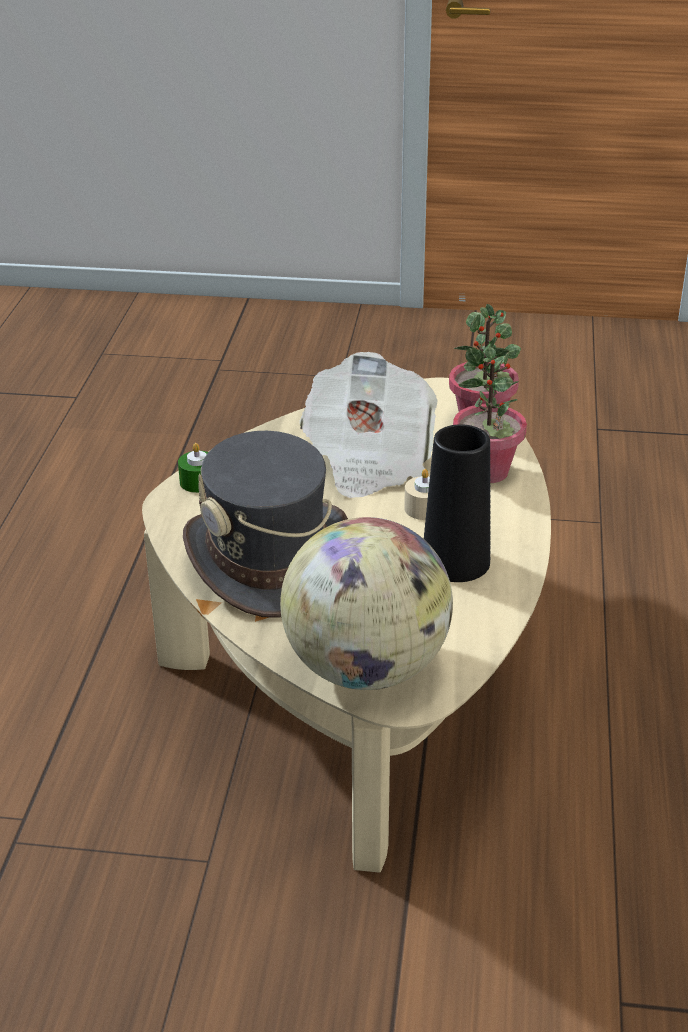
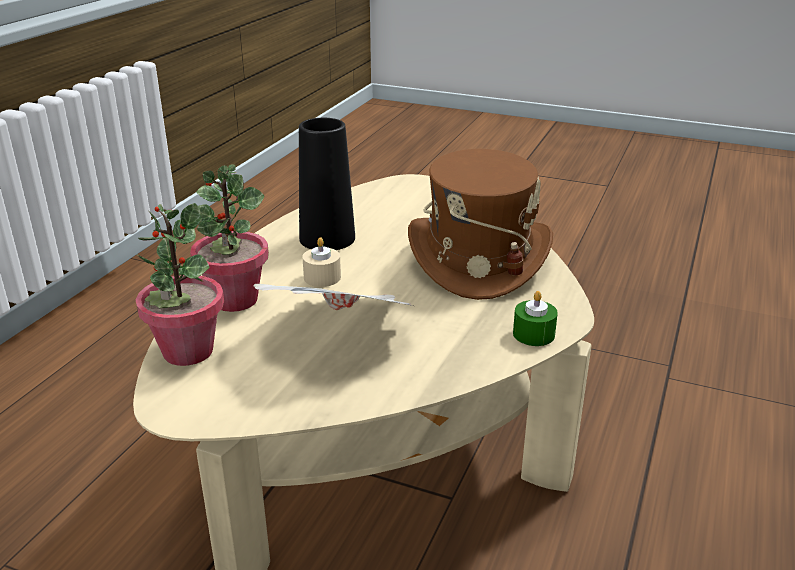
camera: 165 degrees left, 5 degrees down
(268, 560) = (477, 259): grey hat -> brown hat
(367, 668) = (430, 195): globe -> none

